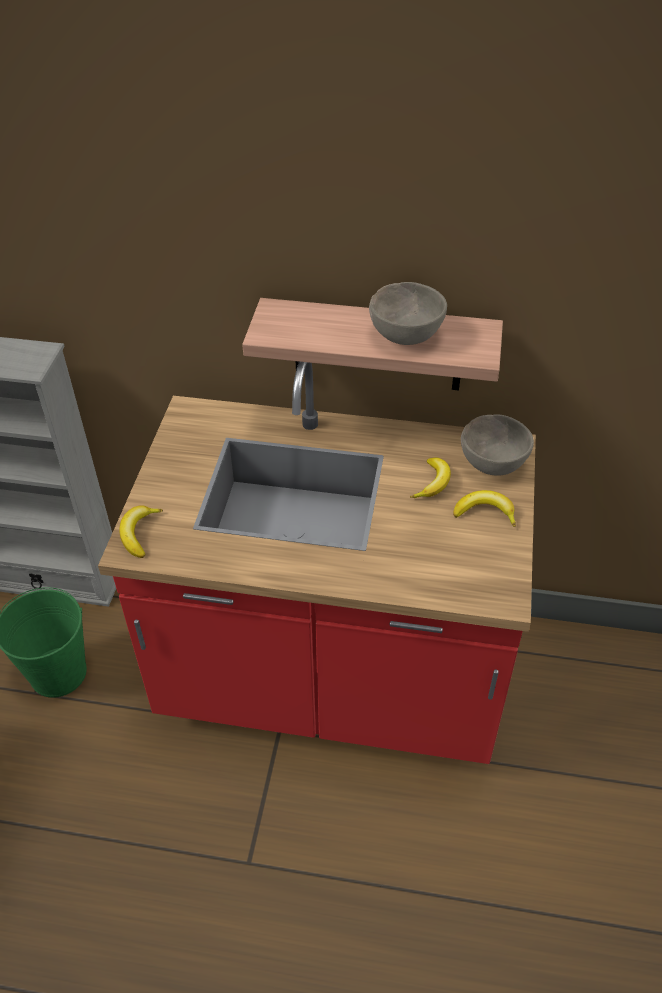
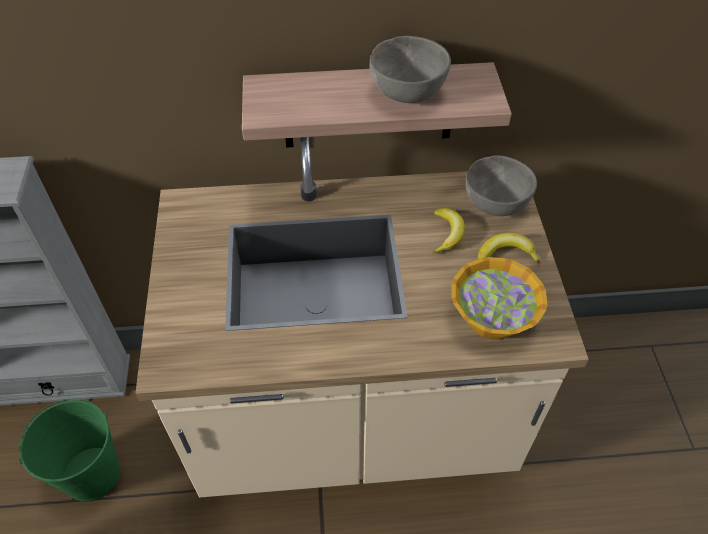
camera: 15 degrees left, 5 degrees up
(139, 533) = (170, 348): banana -> none
(332, 678) = (354, 418): red counter -> beige counter
(447, 566) = (491, 317): none -> bowl

